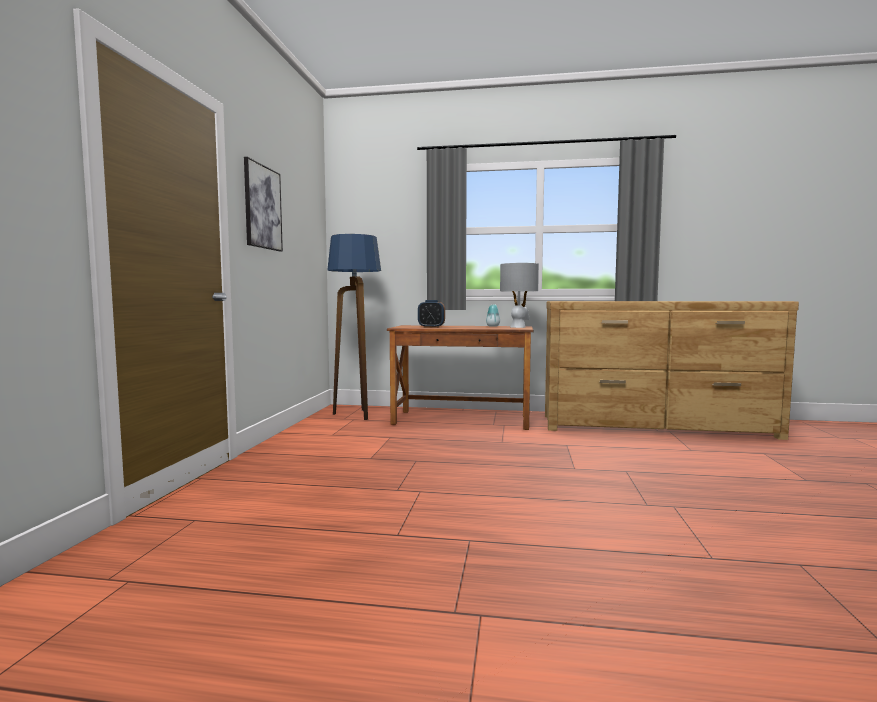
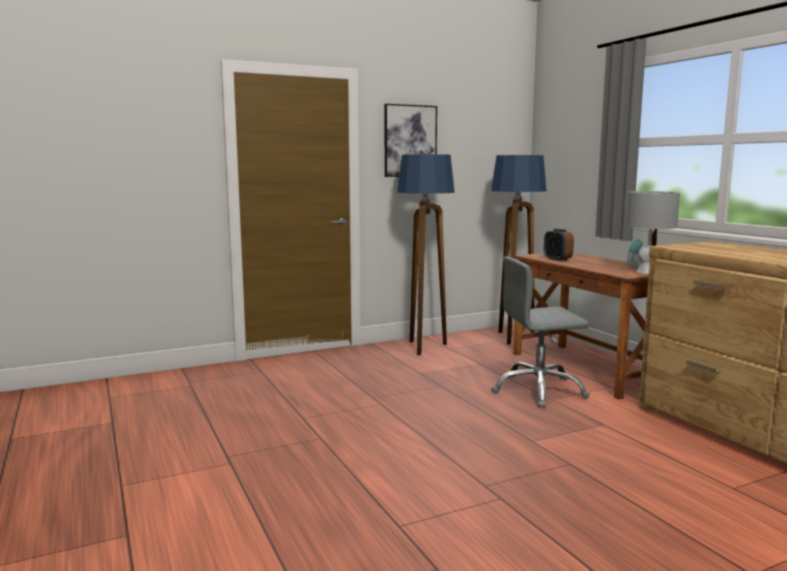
camera: 55 degrees right, 5 degrees up
(310, 440) = (424, 348): none -> floor lamp
(479, 440) = (538, 390): none -> grey office chair

